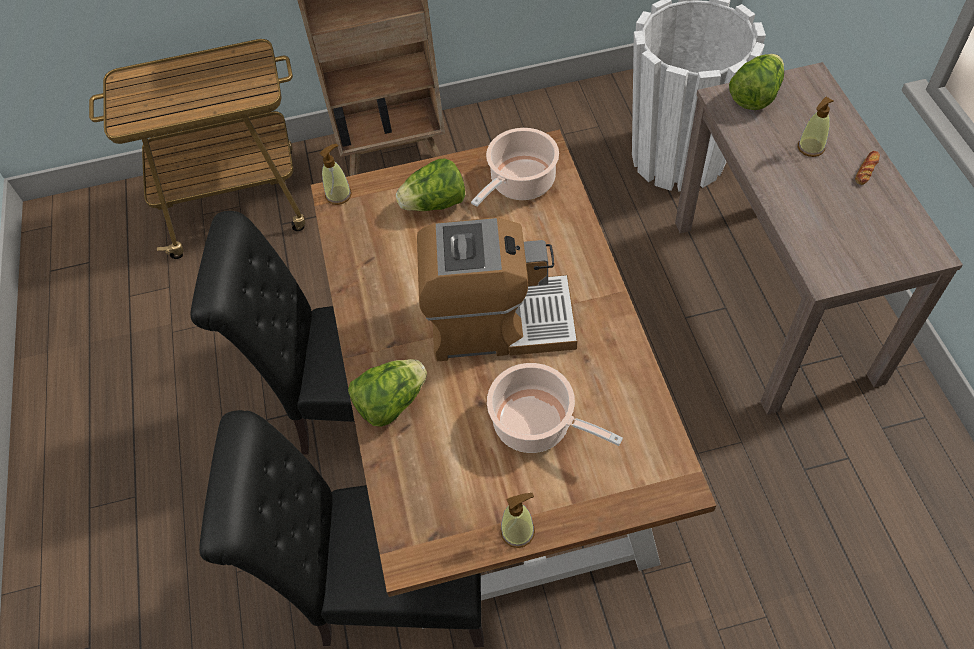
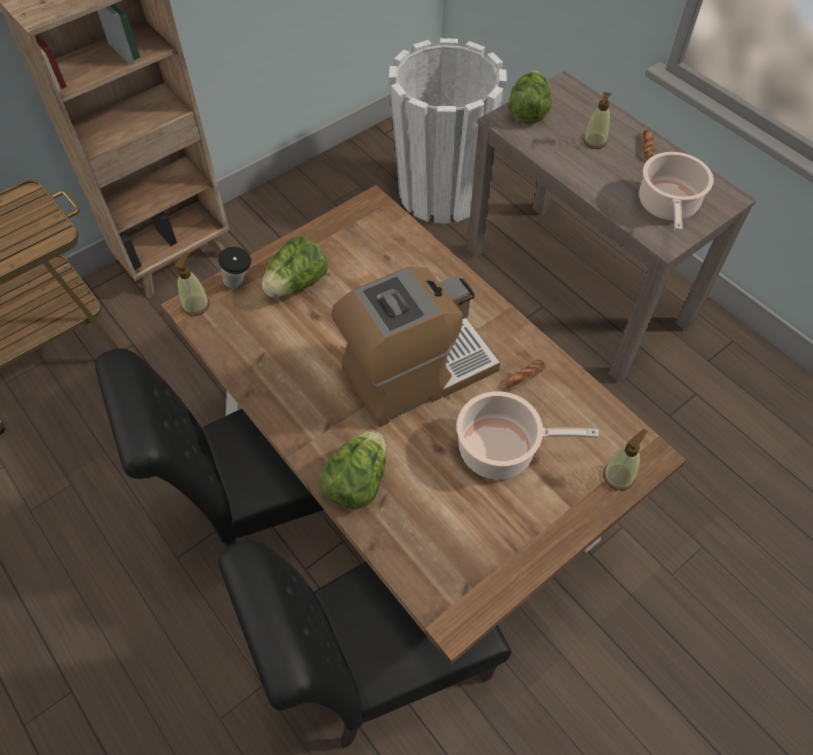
camera: 30 degrees left, 0 degrees up
(385, 187) = (240, 283): none -> cup
(518, 531) = (538, 551): soap dispenser -> soap dispenser (618, 476)
(520, 183) = (367, 242): cooking pot -> cooking pot (667, 206)
(598, 364) = (524, 377): none -> bread

